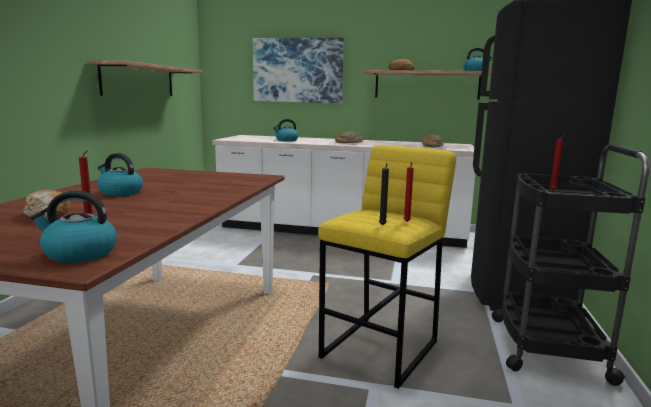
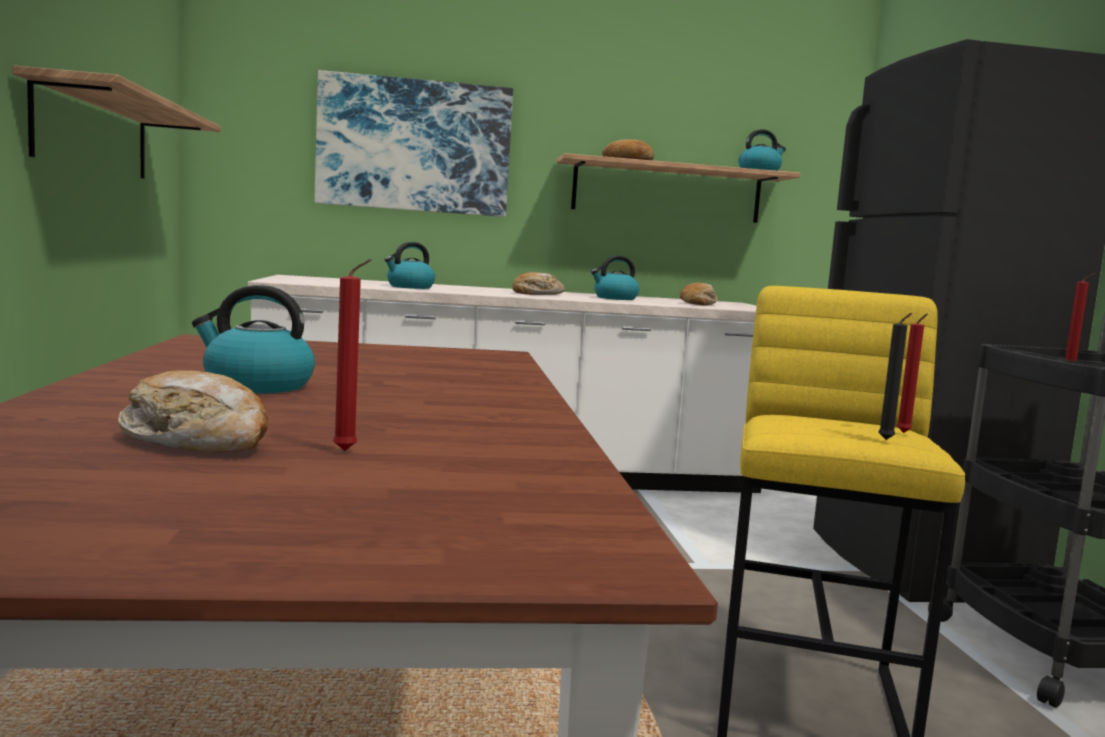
camera: 20 degrees left, 5 degrees down
(79, 254) = (522, 529): kettle -> kettle (615, 298)

